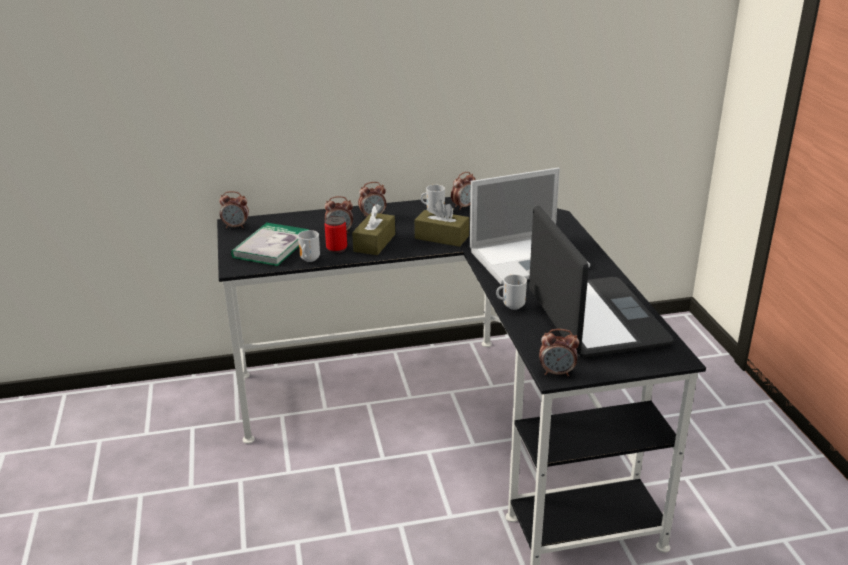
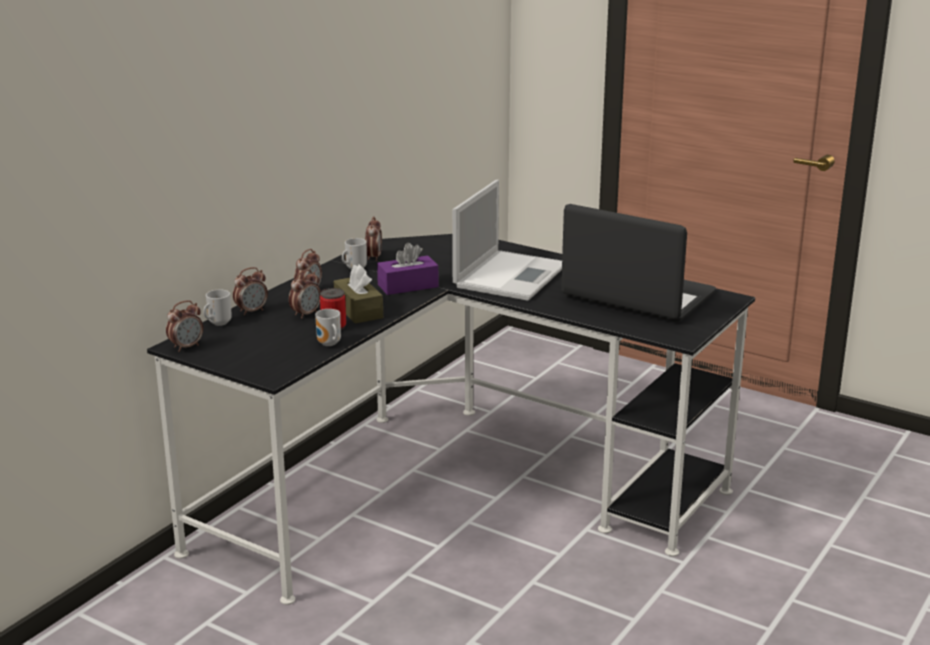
camera: 45 degrees left, 5 degrees down
(271, 247) = (267, 348): book -> none
(442, 237) = (408, 286): brown tissue box -> purple tissue box
(511, 306) = (566, 311): mug -> mug (218, 323)
(557, 372) = (681, 337): alarm clock -> alarm clock (251, 311)

